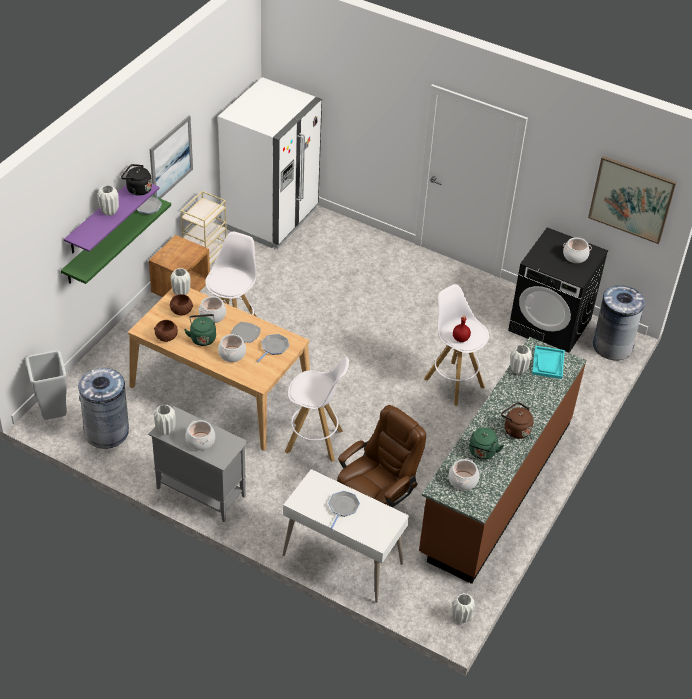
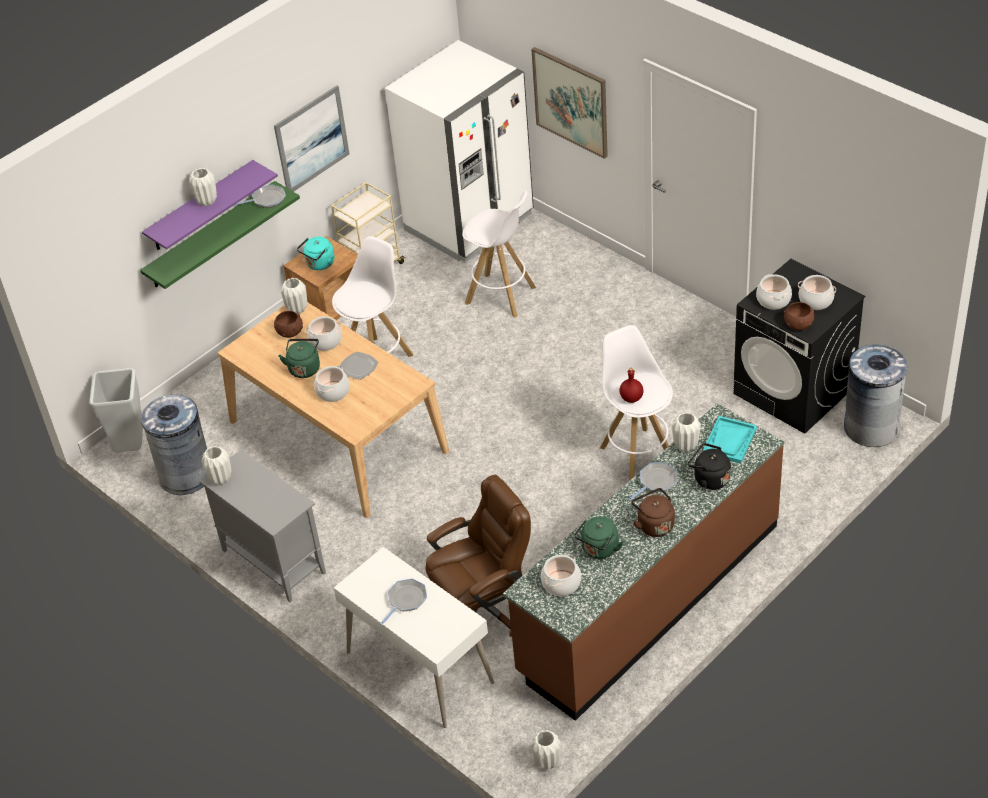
camera: 20 degrees right, 0 degrees up
(137, 189) = (249, 175): black kettle -> black kettle (709, 479)
(166, 336) = (261, 362): brown bowl -> brown bowl (798, 324)
(177, 257) = (319, 264): none -> turquoise kettle
(200, 441) = (257, 497): cooking pot -> cooking pot (773, 300)
(274, 348) = (387, 388): frying pan -> frying pan (656, 481)
(315, 441) = (433, 513): white stool -> white stool (501, 295)
(631, 199) = (888, 228): picture -> picture (571, 101)

